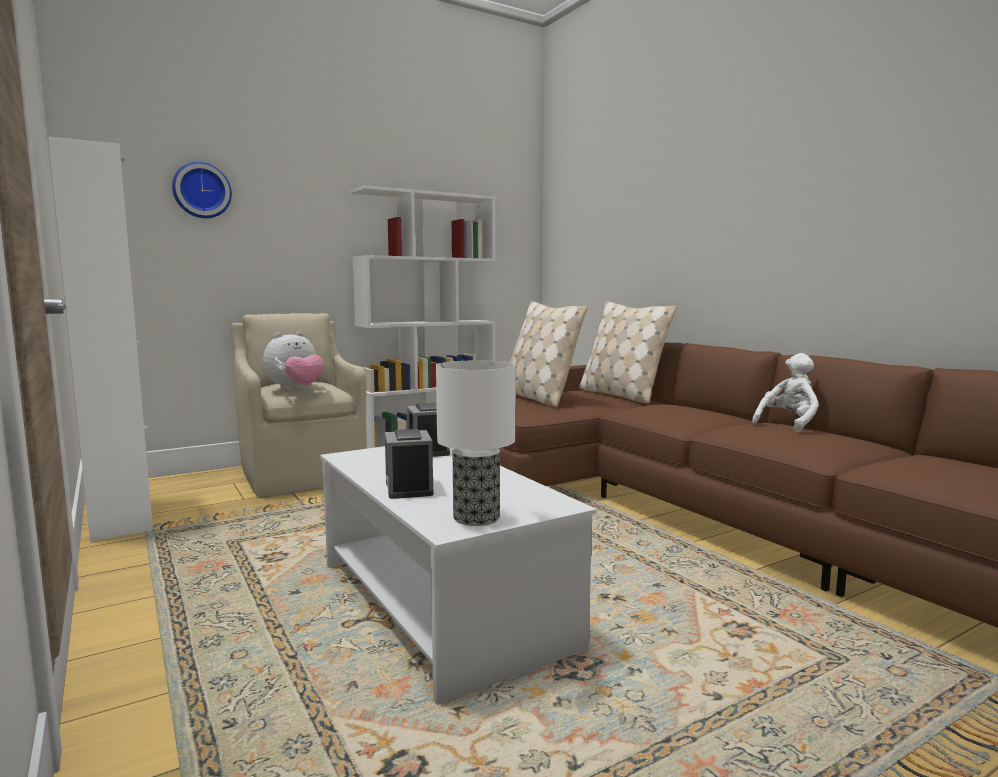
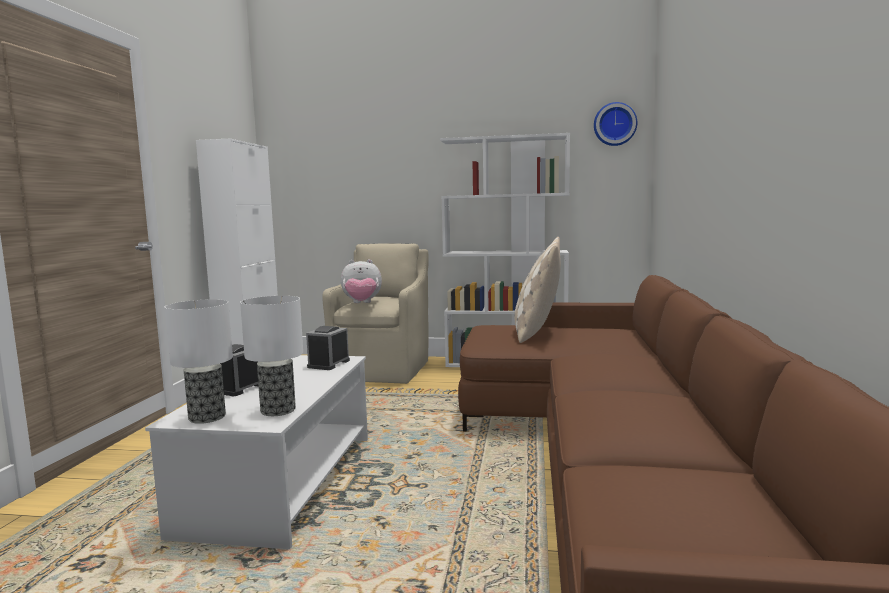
camera: 40 degrees right, 0 degrees up
(201, 191) = (340, 154): wall clock -> wall clock (614, 124)
(530, 495) = (278, 411): none -> table lamp
(621, 395) = (628, 339): beige pillow -> none
(789, 424) = (663, 400): white plush toy -> none

